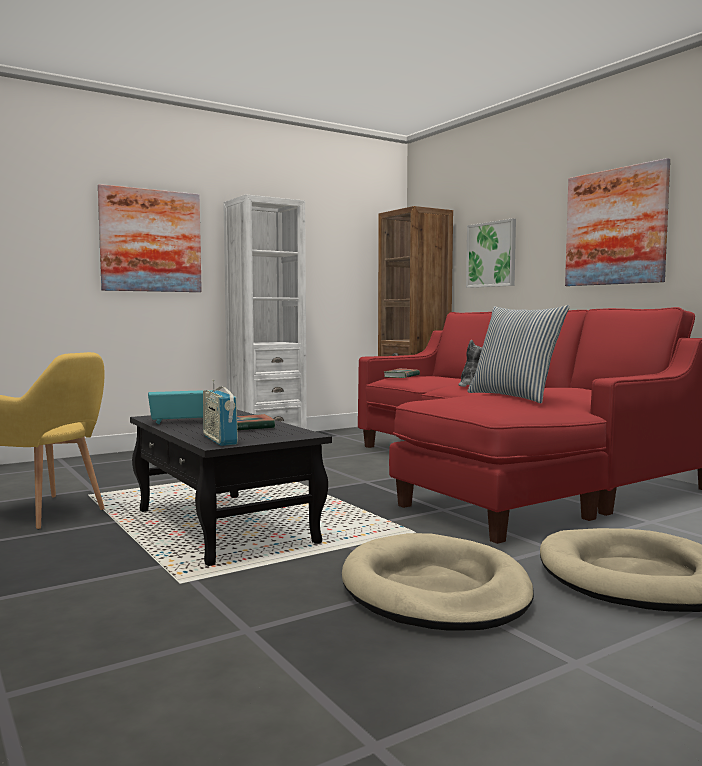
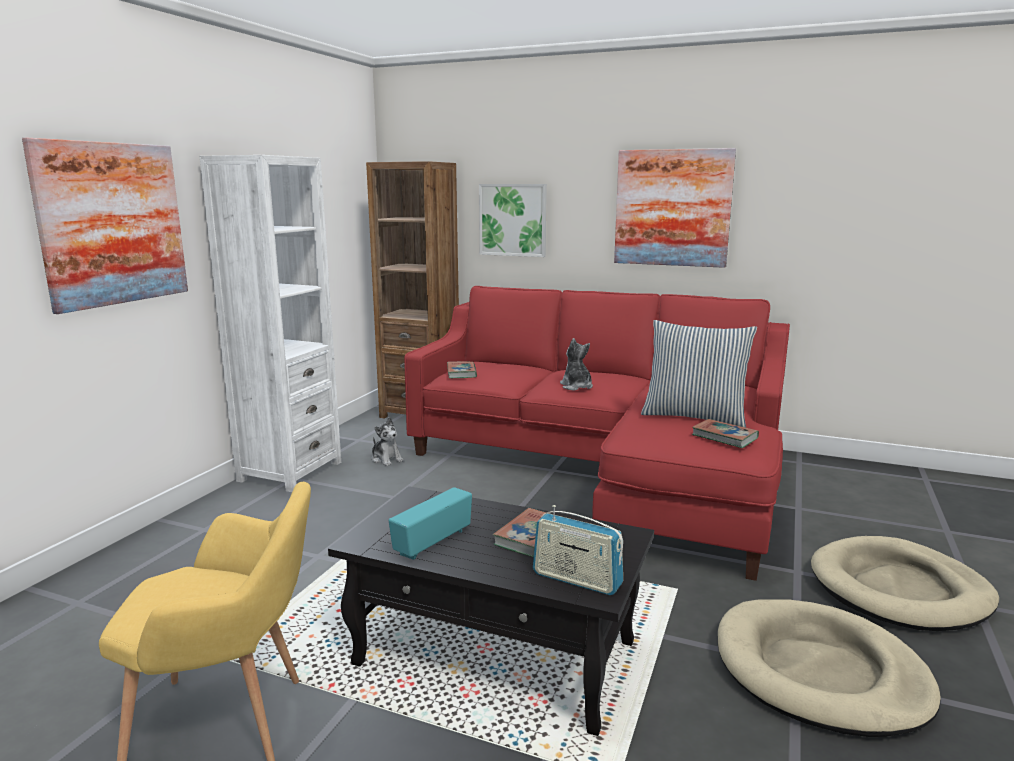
camera: 35 degrees left, 10 degrees up
(339, 445) = (386, 459): none -> plush toy
(499, 402) = (724, 437): none -> book

